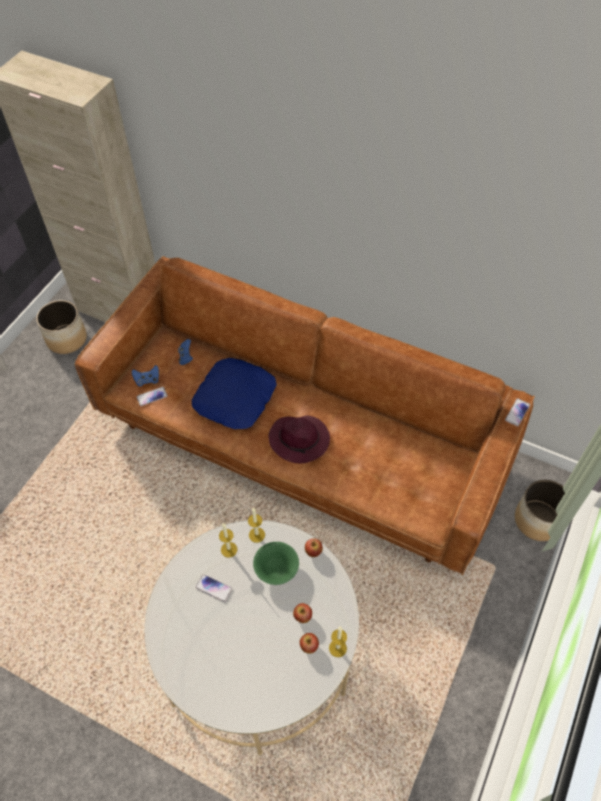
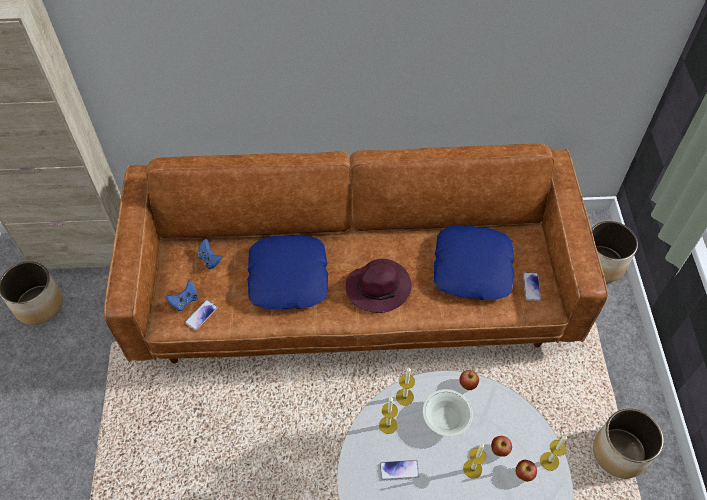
camera: 30 degrees left, 0 degrees up
(271, 619) = (472, 469): none -> candle
(276, 569) = (445, 419): green bowl -> white bowl
(390, 461) = (473, 268): none -> blue pillow
(440, 688) = (620, 453): none -> planter
(517, 412) = (564, 169): phone -> phone (531, 287)

